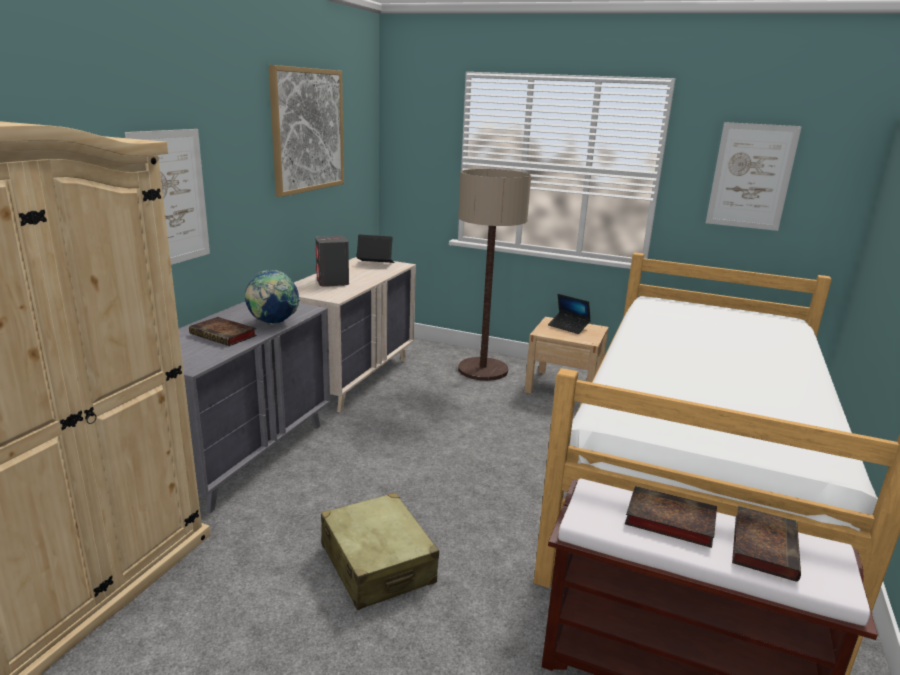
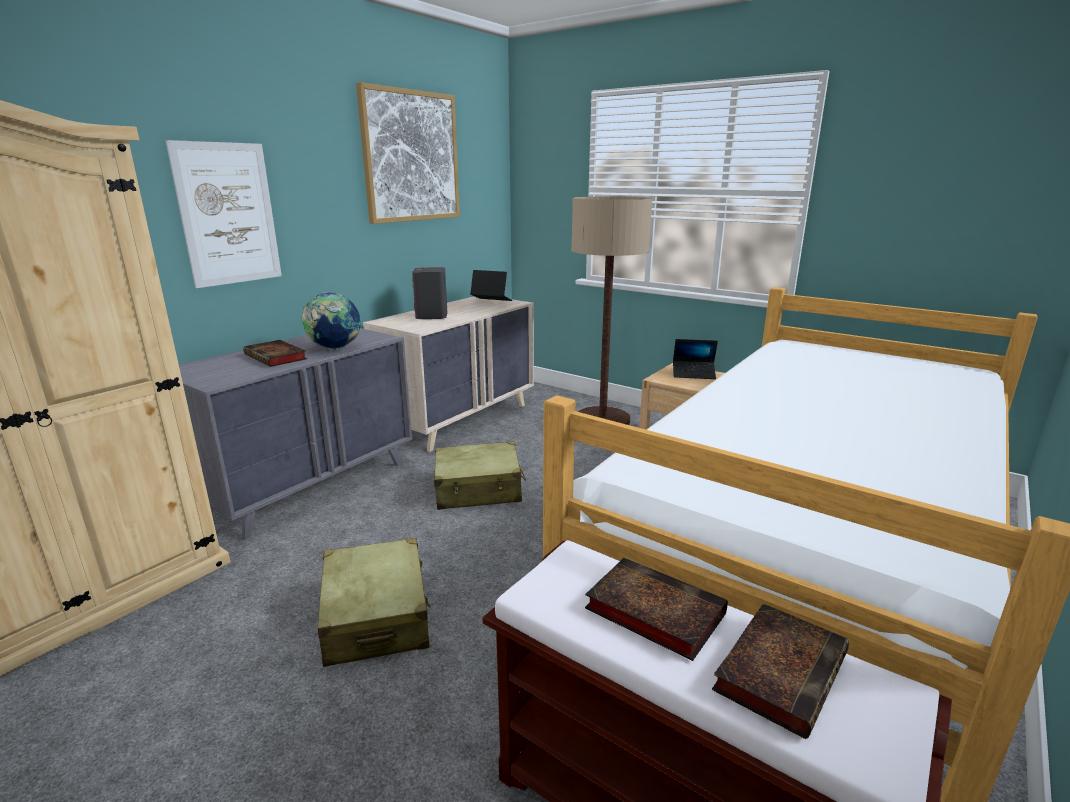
camera: 15 degrees right, 0 degrees up
(405, 444) = (478, 489): none -> beige suitcase
(568, 327) = (693, 374): laptop -> laptop turned 45 degrees counterclockwise
(751, 176) = (928, 187): picture -> none

